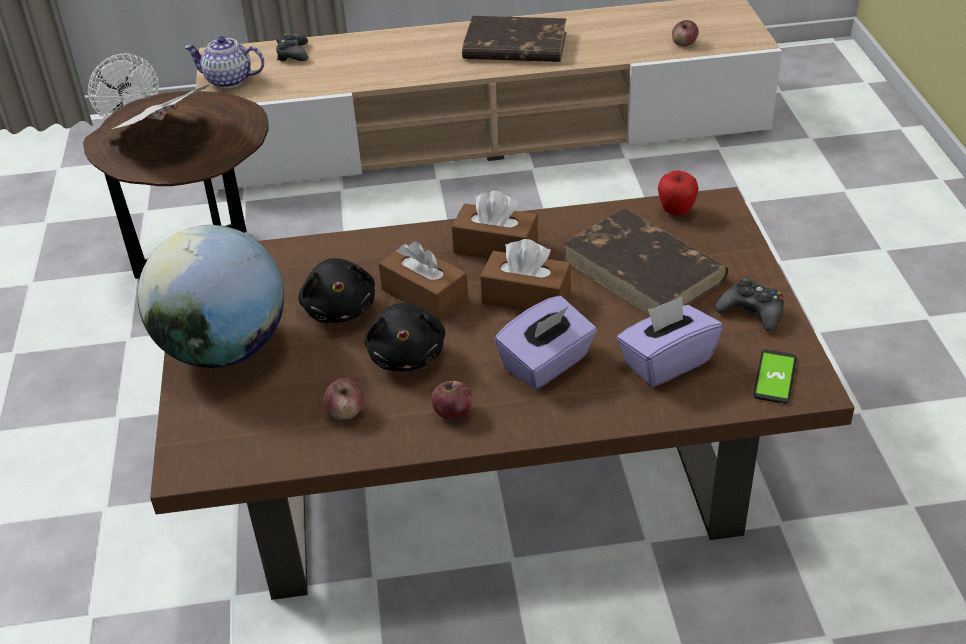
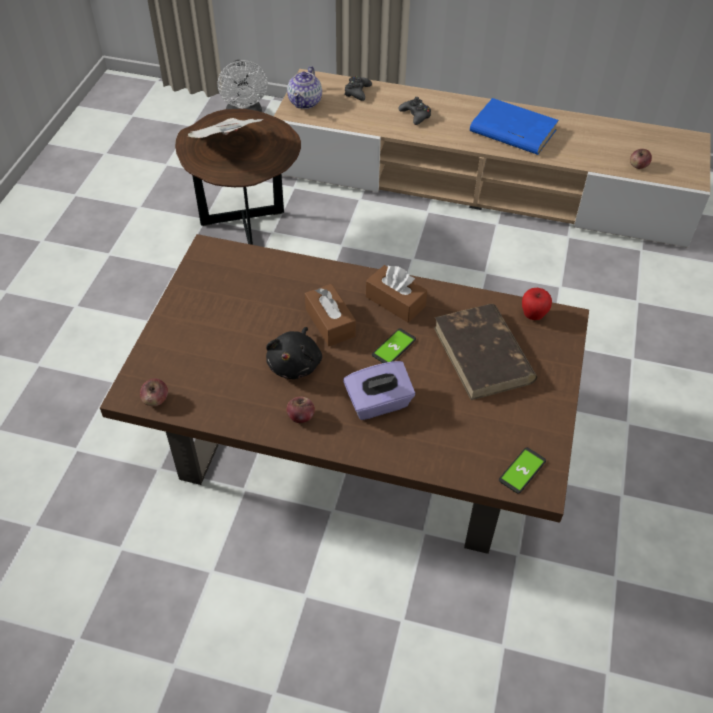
camera: 20 degrees right, 10 degrees up
(224, 349) = (189, 319): globe -> none
(229, 80) = (305, 102): teapot -> teapot turned 105 degrees counterclockwise
(339, 308) = (272, 314): black plush toy -> none
(346, 412) = (237, 392): apple -> apple (156, 400)
(514, 46) = (512, 131): brown book -> blue book
(526, 297) = (393, 347): brown tissue box -> phone
(666, 362) = (456, 431): purple tissue box -> none
(752, 312) = (537, 414): black game controller -> black game controller (415, 115)

